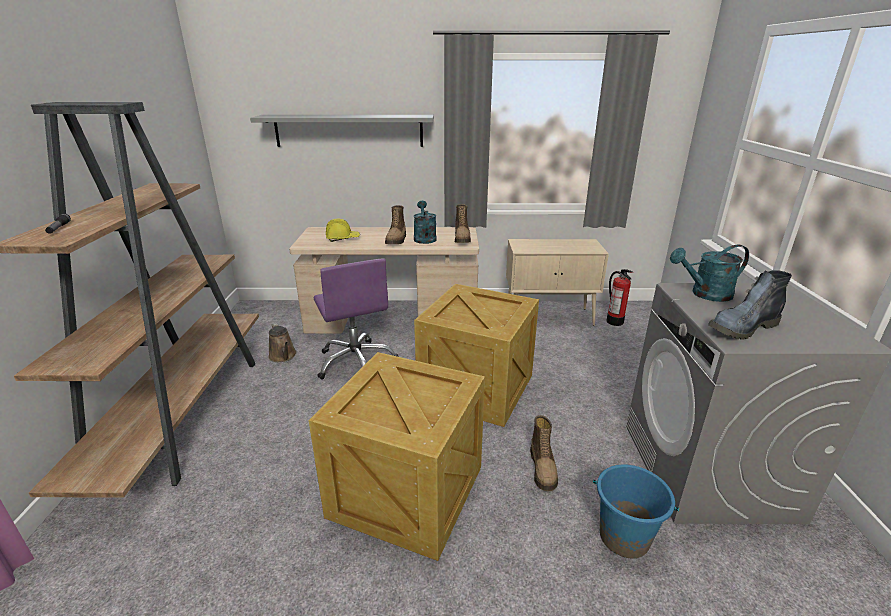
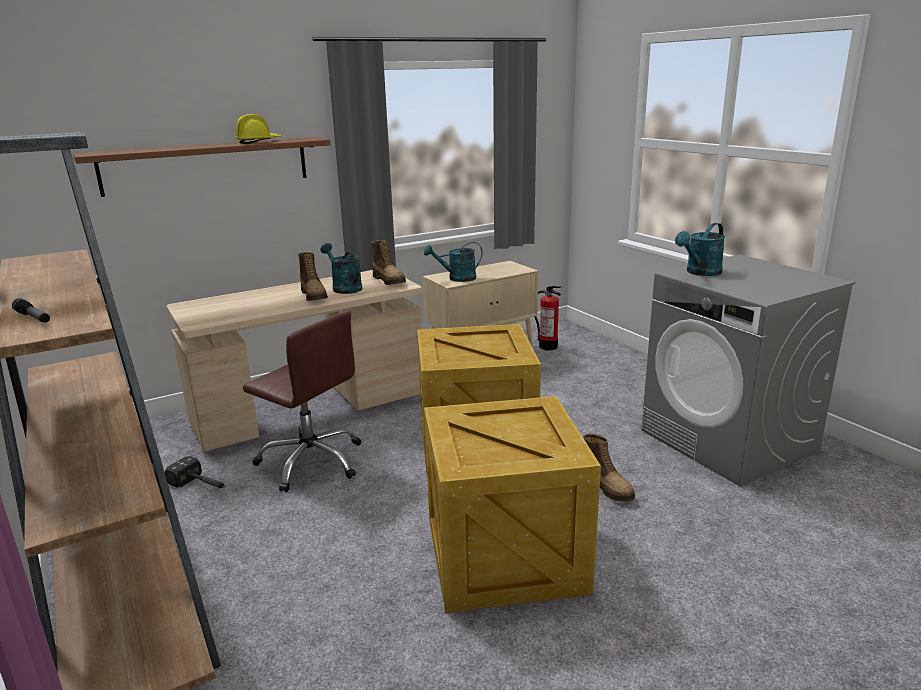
camera: 30 degrees left, 5 degrees down
(283, 356) = (202, 485): brown watering can -> hammer
(342, 238) = (240, 307): yellow hard hat -> yellow hard hat (258, 142)
(349, 130) = (207, 165): grey shelf -> brown shelf
(356, 362) = (311, 461): purple office chair -> brown office chair
(531, 246) = (457, 278): none -> turquoise watering can
(624, 537) = (716, 511): blue bucket -> none
(742, 328) = (755, 288): boot -> none

